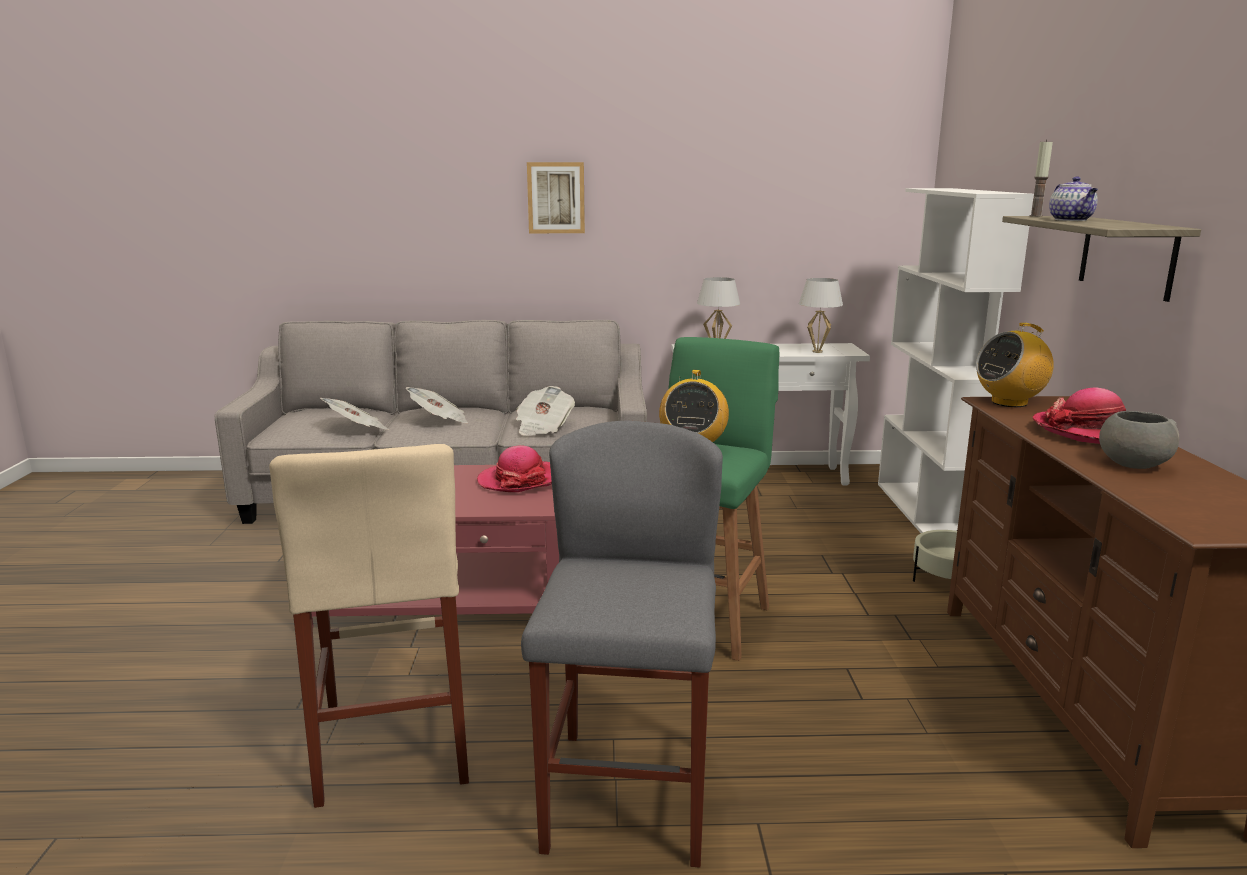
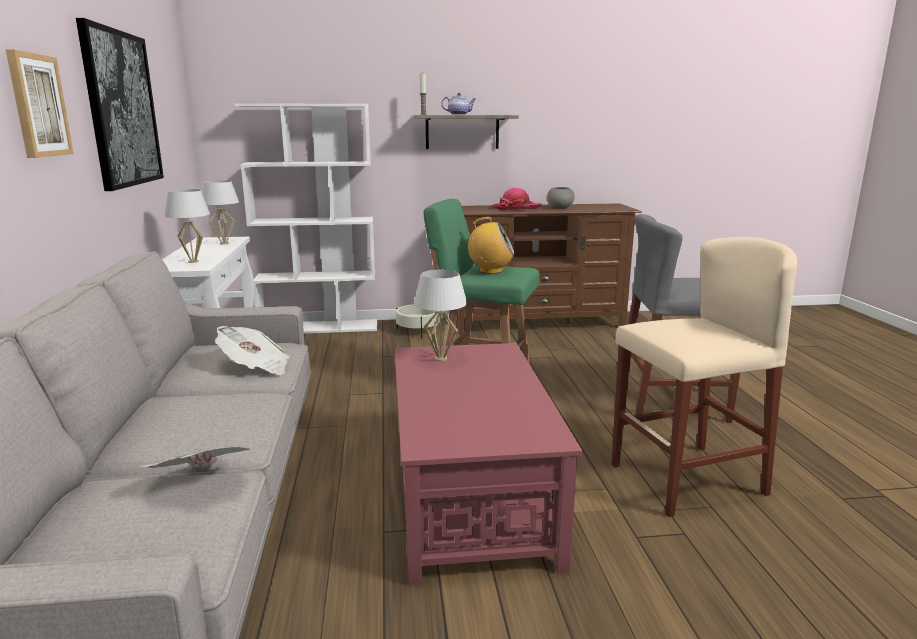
camera: 95 degrees left, 0 degrees up
(439, 421) = (200, 421): newspaper -> none
(521, 480) = (441, 359): hat -> white table lamp
(707, 197) = (122, 109): none -> picture
(1009, 402) = (466, 210): radio -> none

